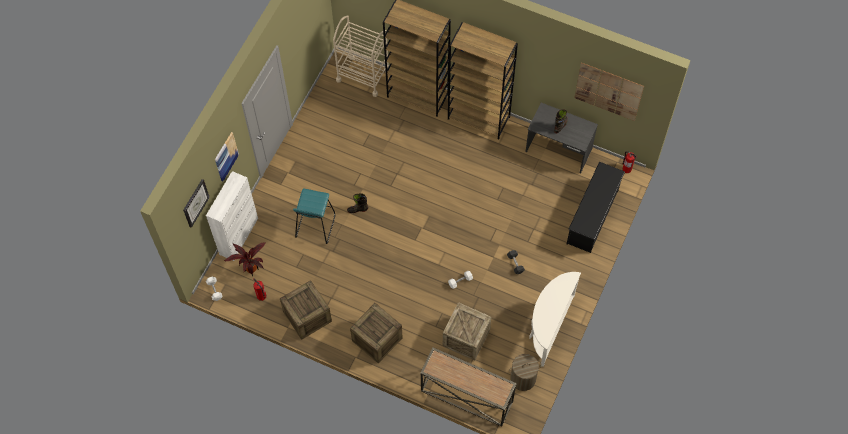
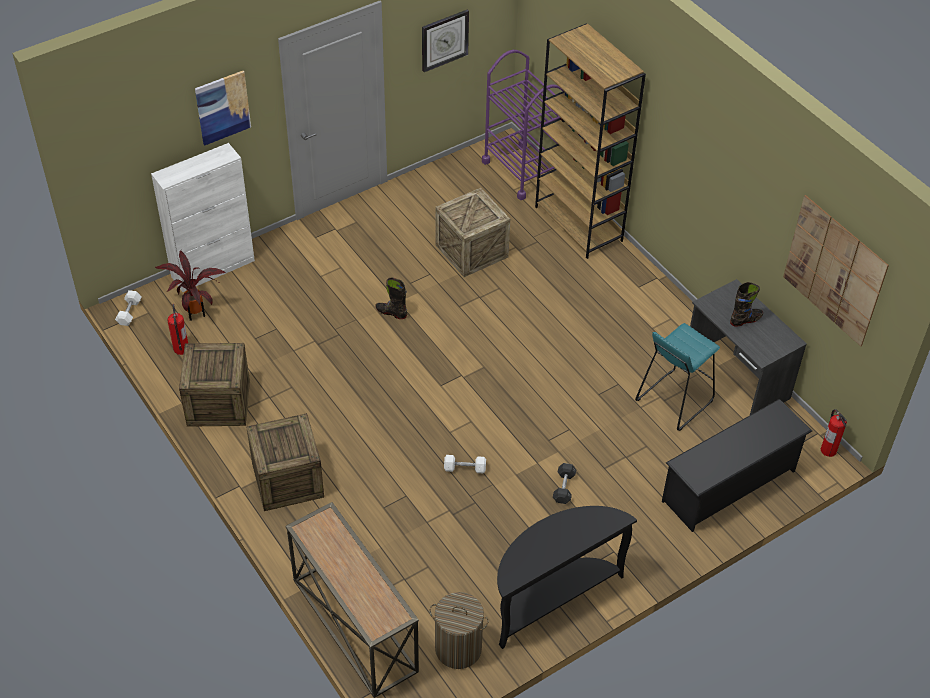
camera: 30 degrees right, 15 degrees down
(195, 203) = (134, 133): wall clock -> wall clock (444, 40)
(315, 226) = (319, 304): turquoise stool -> turquoise stool (673, 400)
(363, 76) = (522, 171): beige cart -> purple cart
(466, 338) = (415, 546): crate -> crate (471, 251)
(479, 118) = (646, 286): brown bookcase -> none
(548, 327) = (551, 597): white console table -> black console table

